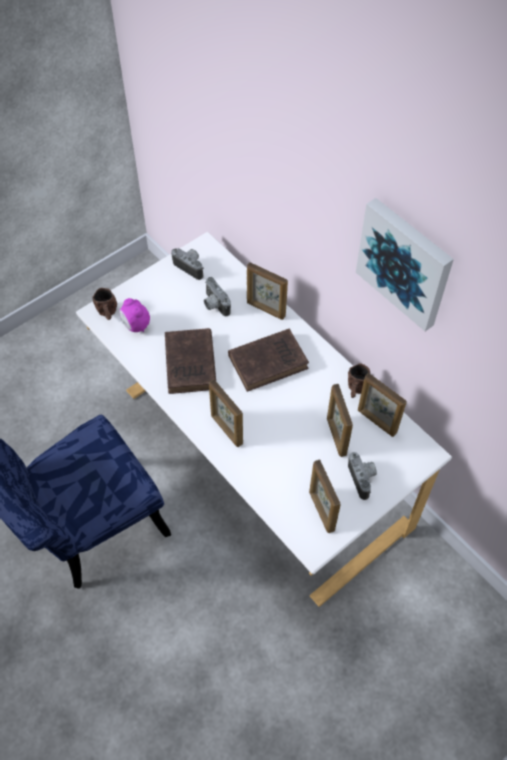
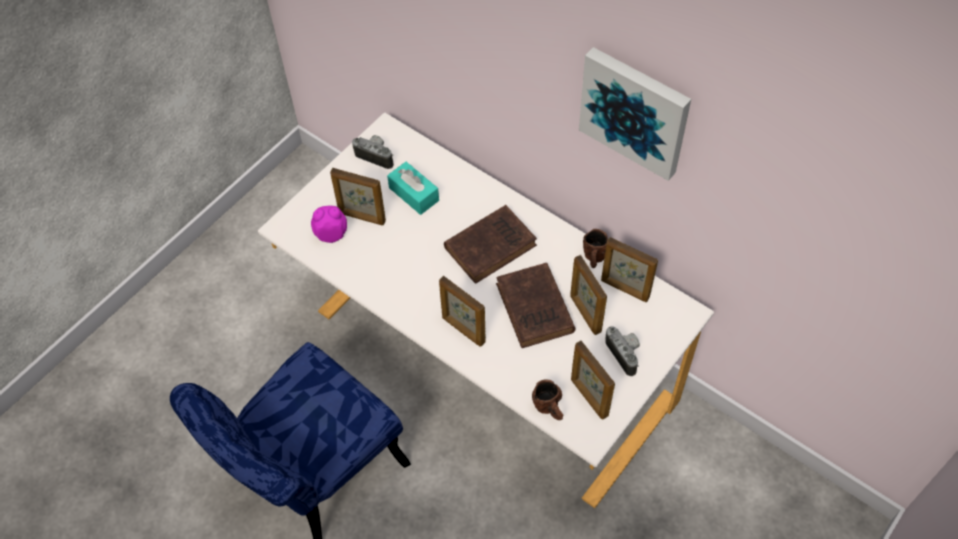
camera: 10 degrees left, 0 degrees up
(108, 314) = (296, 226): brown mug -> brown mug (550, 410)
(136, 326) = (331, 234): alarm clock -> alarm clock turned 135 degrees clockwise
(190, 365) = (405, 266): brown book -> brown book (535, 310)
(214, 305) = (414, 194): camera -> turquoise tissue box
(265, 310) = (473, 189): picture frame -> picture frame (362, 217)

